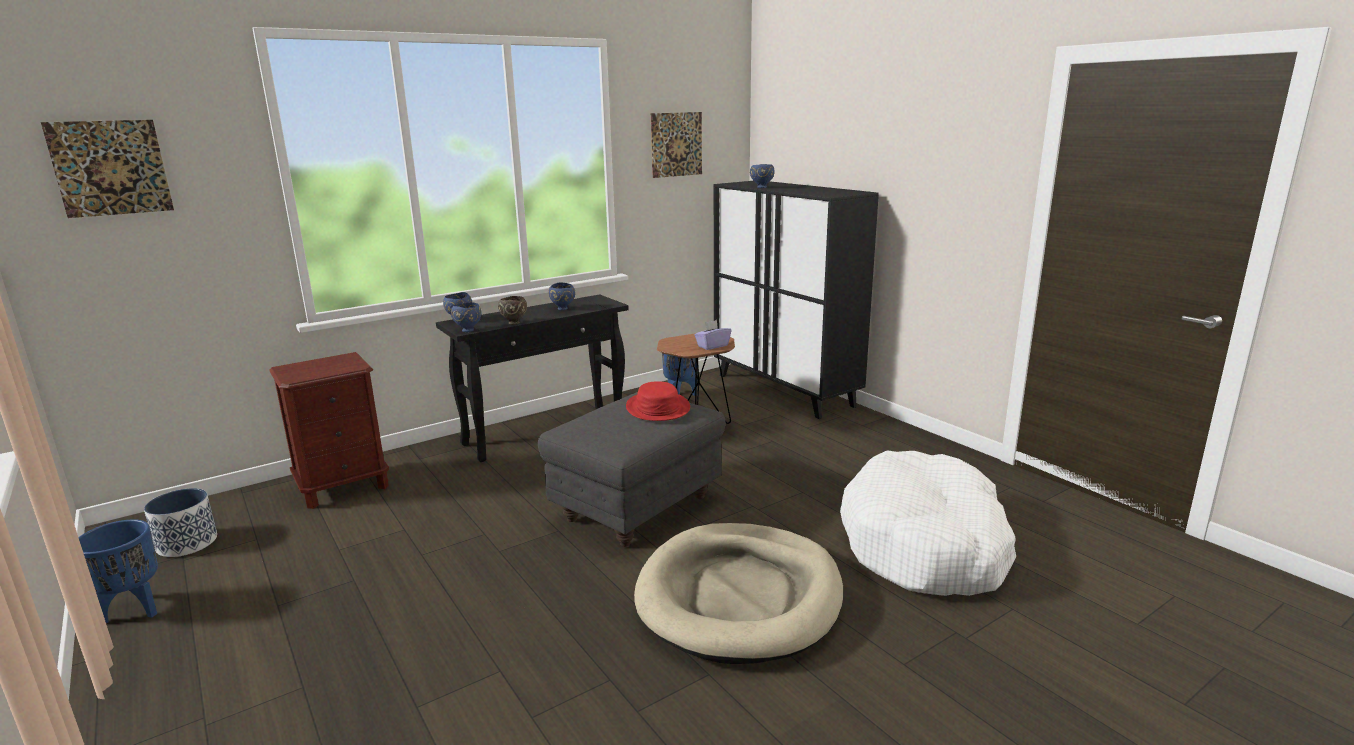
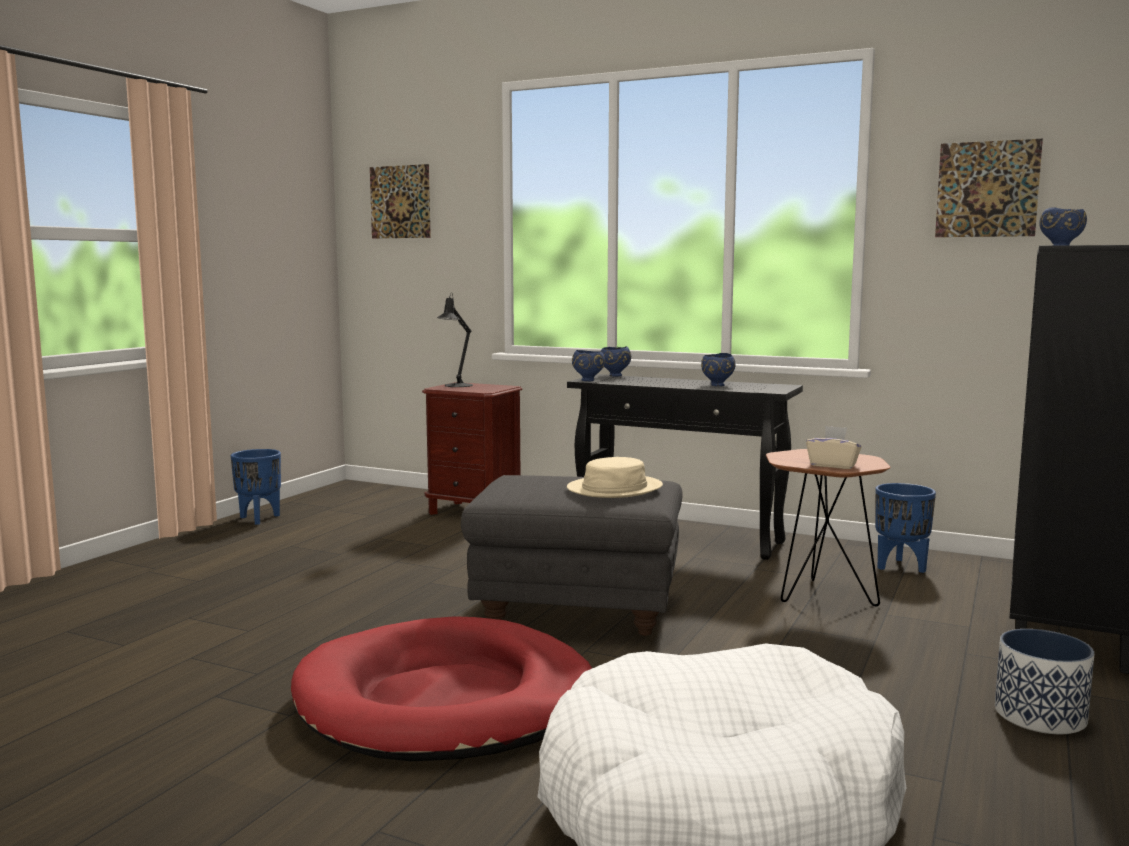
camera: 60 degrees right, 10 degrees down
(187, 543) = (348, 503): planter -> planter (1040, 716)
(299, 370) = (456, 386): none -> black table lamp
(514, 323) = (637, 384): brown bowl -> none
(657, 408) = (614, 488): red hat -> beige hat
(712, 346) = (833, 465): purple tissue box -> beige tissue box
(739, 596) = (446, 700): beige dog bed -> red dog bed

